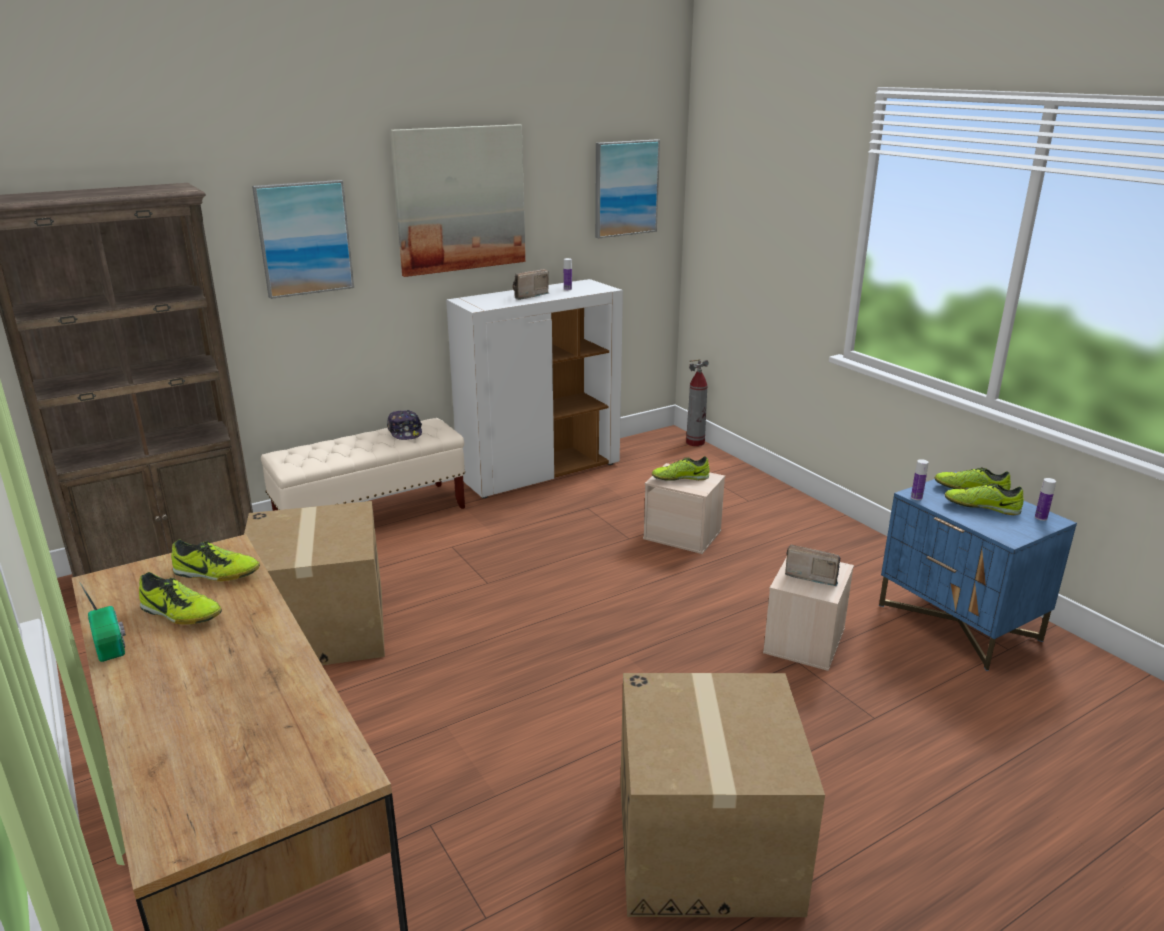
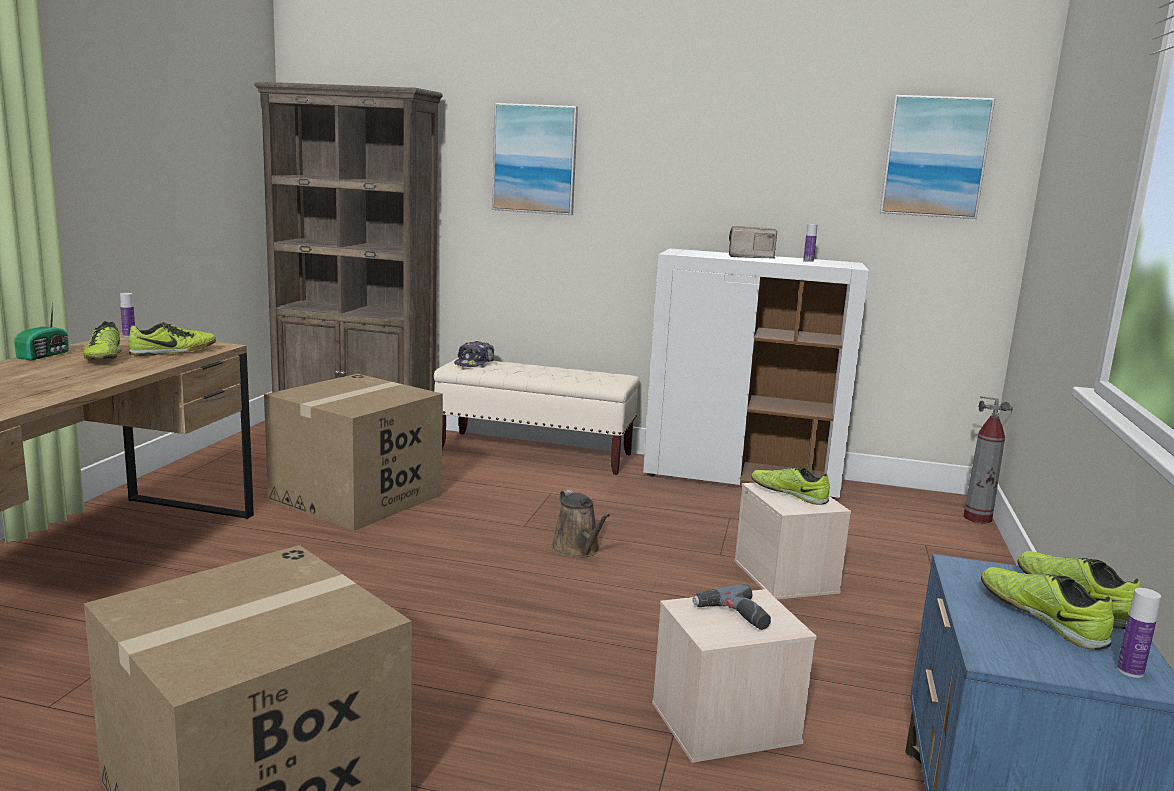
camera: 45 degrees right, 10 degrees down
(216, 574) = (173, 352): shoe -> shoe turned 90 degrees counterclockwise
(405, 432) = (584, 374): cap -> cap (474, 363)
(460, 199) = (703, 142): picture -> none
(553, 581) = (578, 550): none -> brown watering can
(810, 575) = (733, 616): radio -> power drill
(916, 497) = (953, 569): bottle -> bottle (129, 336)

